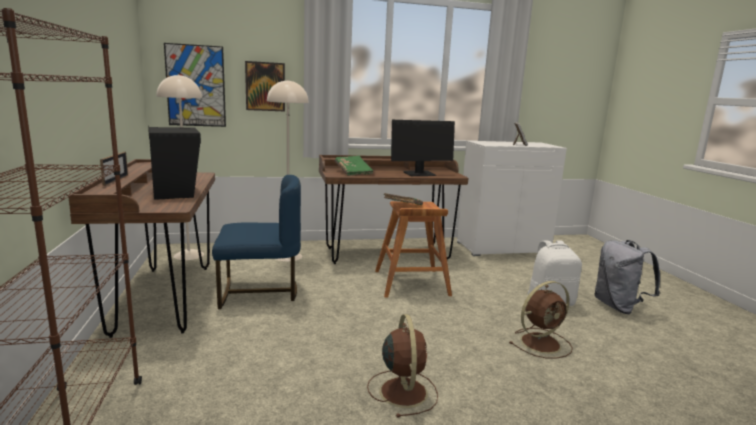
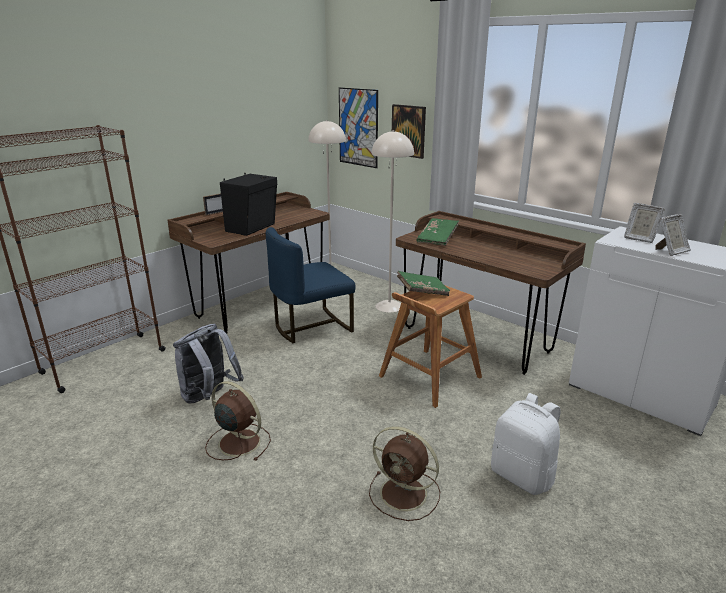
camera: 55 degrees right, 10 degrees up
(259, 292) = (311, 326): blue chair -> blue chair turned 105 degrees clockwise
(403, 390) = (238, 442): brown fan -> brown fan turned 105 degrees counterclockwise
(419, 174) = (501, 258): monitor -> none
(492, 143) = (639, 238): none -> picture frame
(618, 307) = (603, 540): grey backpack -> grey backpack (209, 397)

